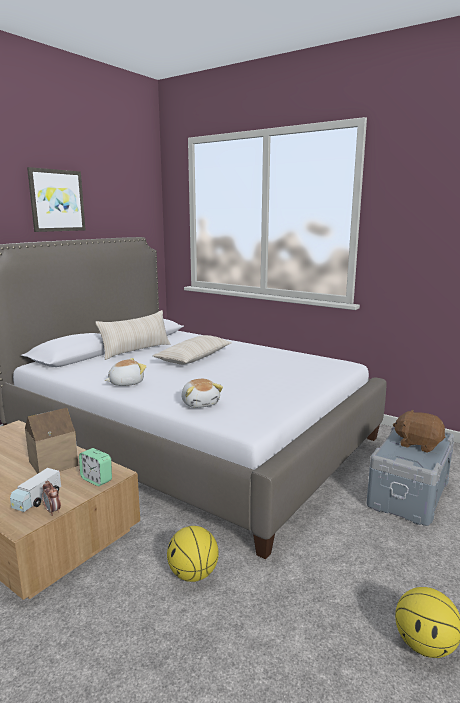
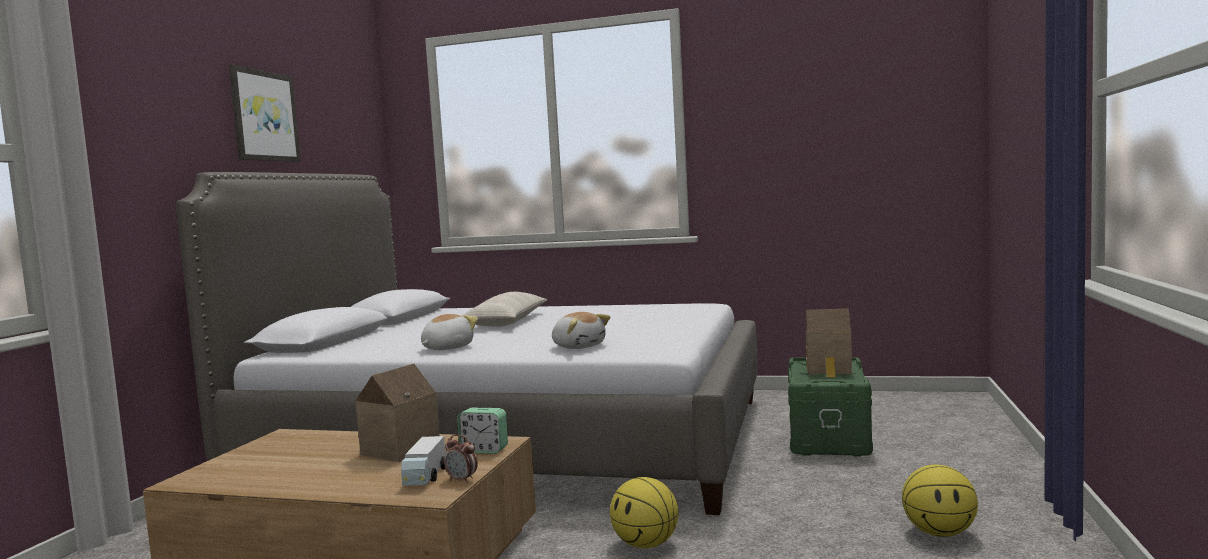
camera: 20 degrees left, 10 degrees down
(136, 350) = (409, 327): beige pillow -> none
(409, 494) = (829, 437): grey storage box -> green storage box
(418, 444) = (829, 370): brown plush toy -> toy house

